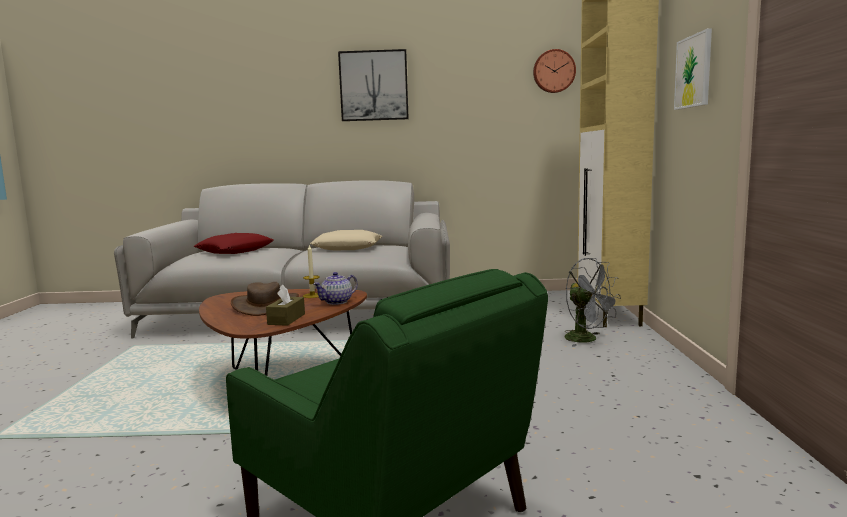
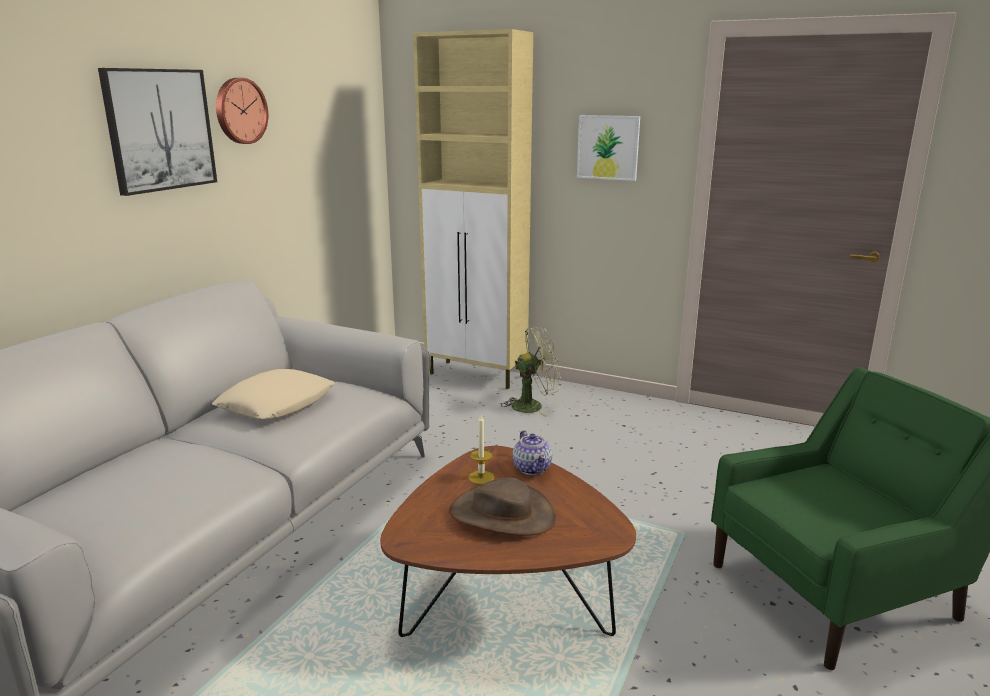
camera: 65 degrees left, 10 degrees up
(235, 250) = (125, 486): red pillow -> none
(286, 319) = (587, 509): brown tissue box -> none
(554, 71) = (346, 107): wall clock -> wall clock (240, 111)
(587, 340) = (533, 405): grey fan -> green fan

